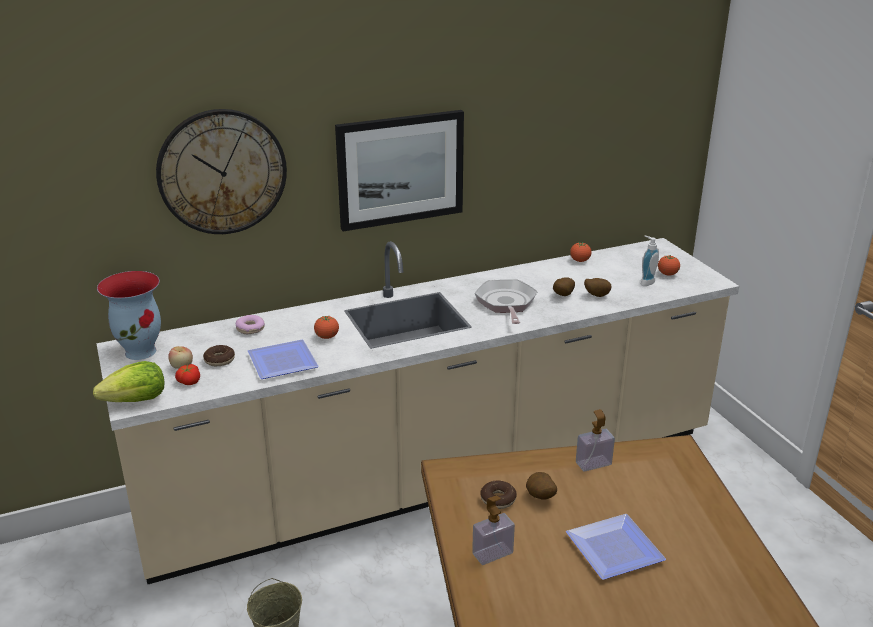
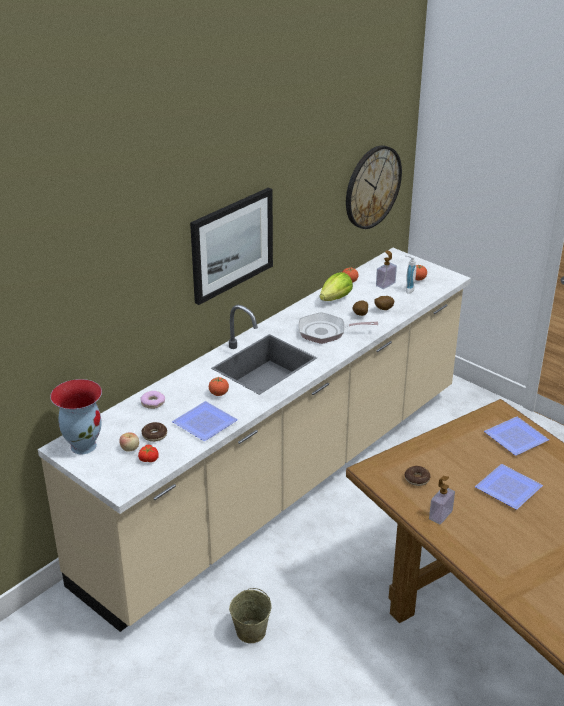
camera: 25 degrees left, 5 degrees up
(136, 401) = (123, 485): lettuce -> lettuce (336, 299)
(222, 172) = (118, 282): wall clock -> wall clock (372, 187)
(506, 304) = (326, 332): frying pan -> frying pan turned 60 degrees counterclockwise
(540, 498) = (441, 470): potato -> none
(593, 463) = (457, 436): soap dispenser -> soap dispenser (385, 284)
(673, 490) = (515, 439): none -> plate

